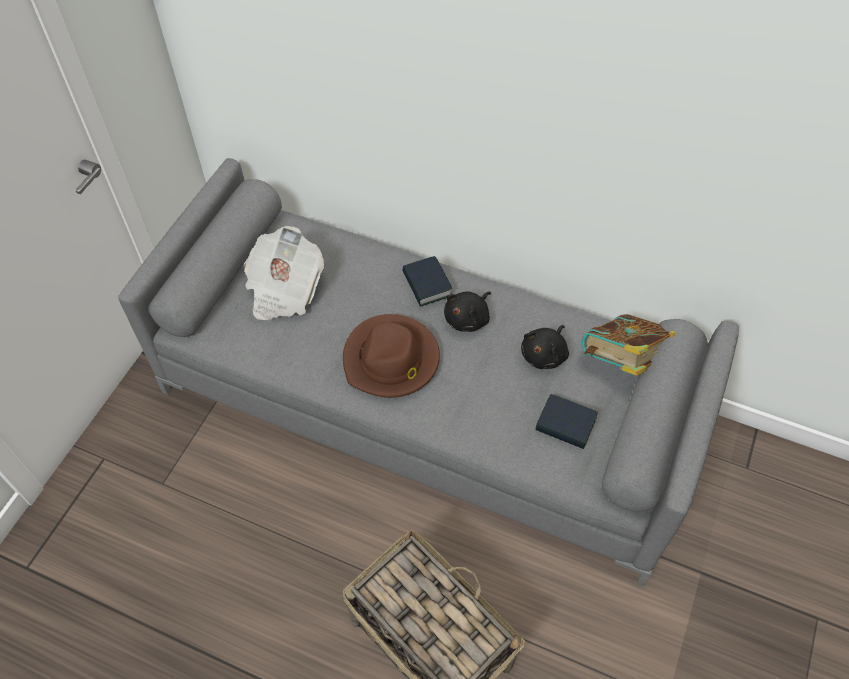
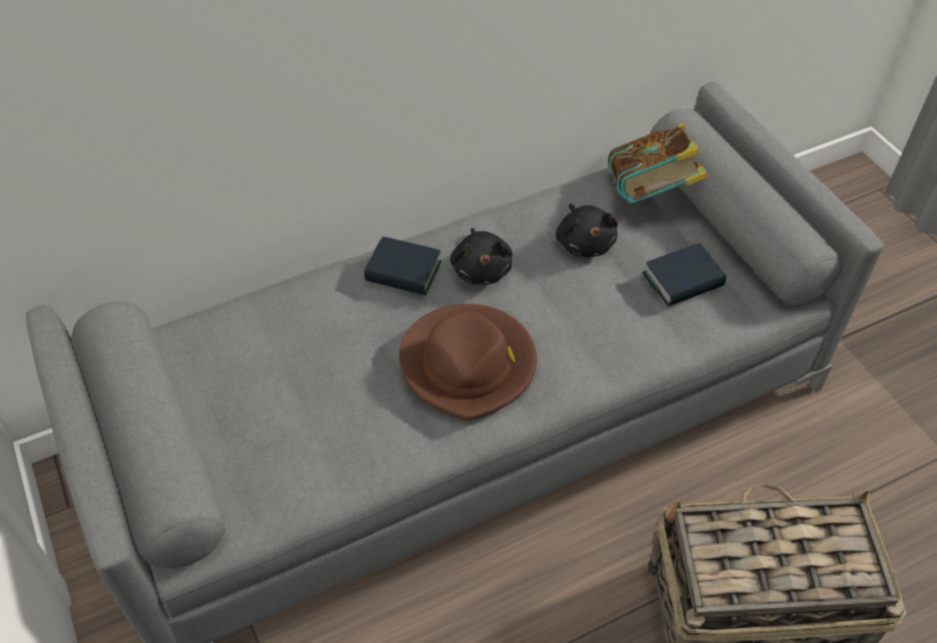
camera: 50 degrees left, 5 degrees down
(283, 289) = (261, 401): newspaper -> none

